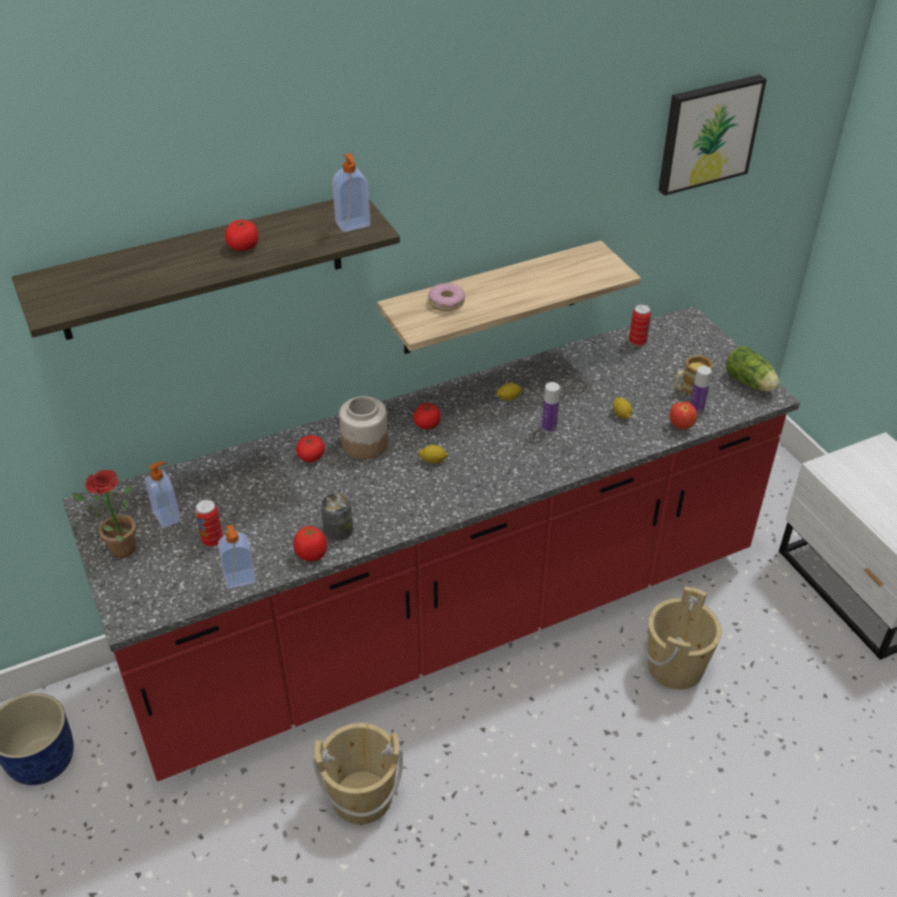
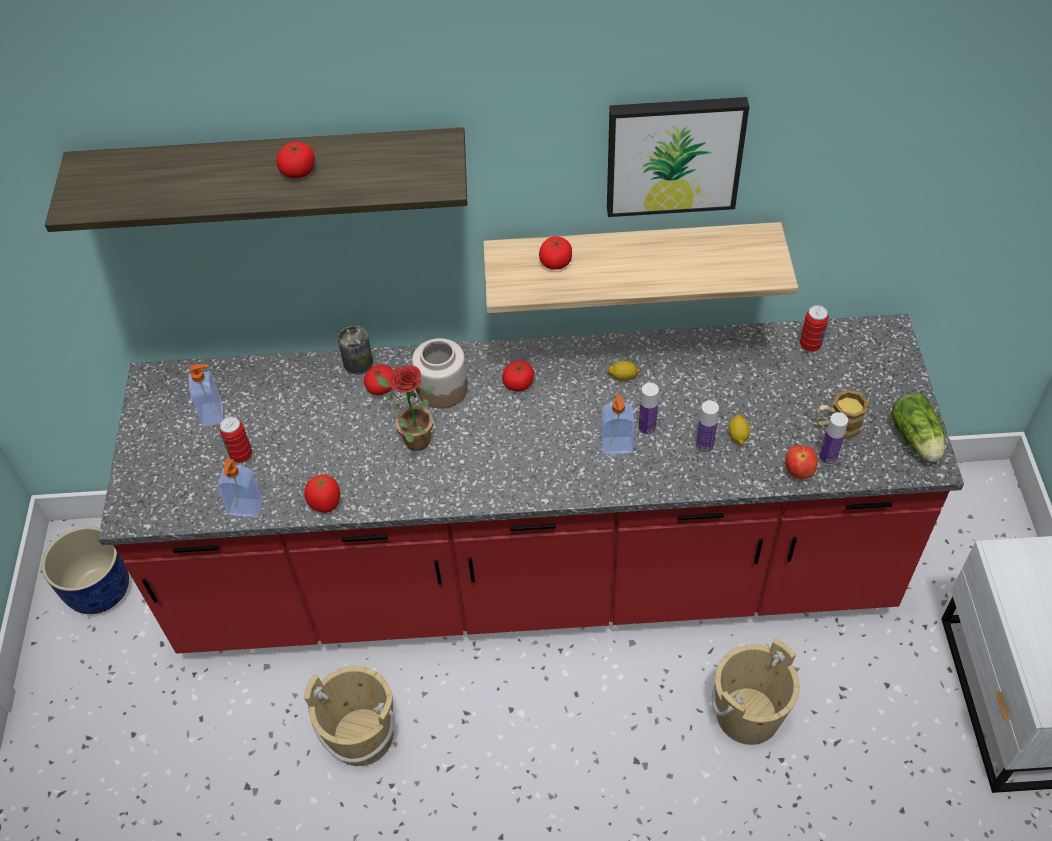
camera: 25 degrees right, 10 degrees up
(117, 549) = (152, 436): potted plant -> potted plant (412, 439)
(338, 530) = (365, 483): can -> can (358, 363)
(353, 225) = (425, 171): soap dispenser -> soap dispenser (616, 446)
(433, 460) = (502, 431): lemon -> none
(446, 302) = (556, 262): donut -> tomato
(600, 428) = (704, 446): none -> bottle
(708, 133) = (945, 124): picture -> picture (673, 154)

